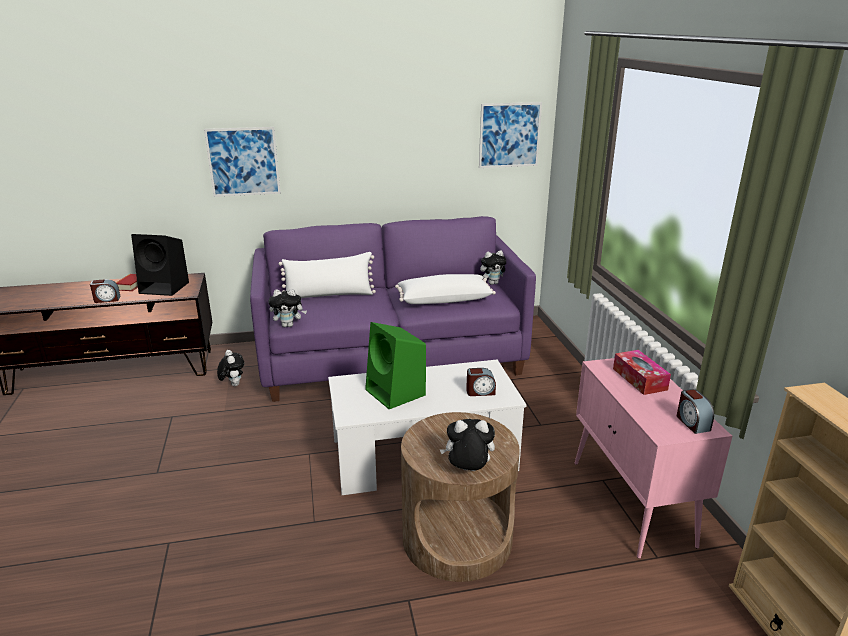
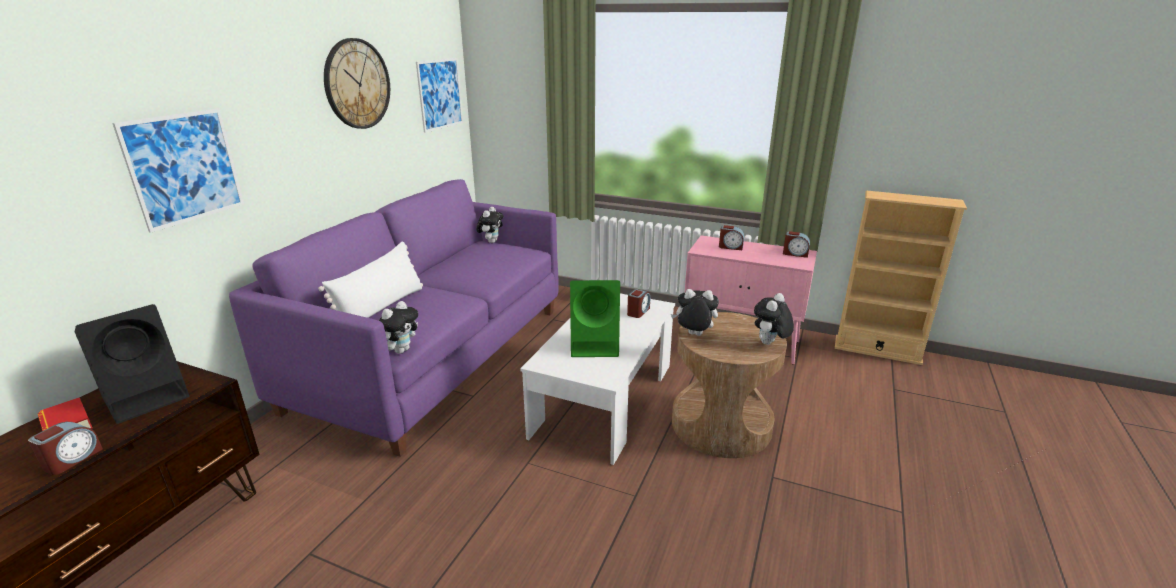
camera: 55 degrees left, 0 degrees up
(233, 384) = (317, 475): plush toy -> plush toy (693, 335)
(404, 119) = (357, 84): none -> wall clock
(444, 299) = (491, 265): white pillow -> none
(639, 379) = (730, 247): tissue box -> alarm clock

